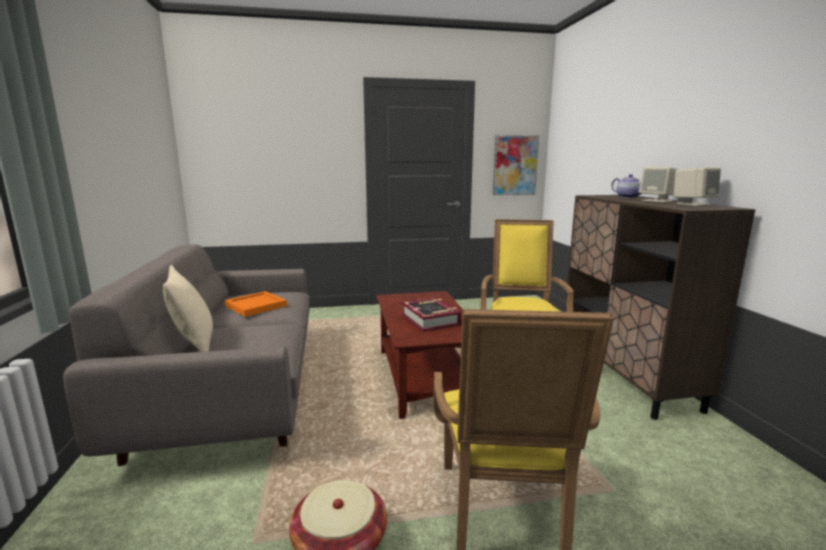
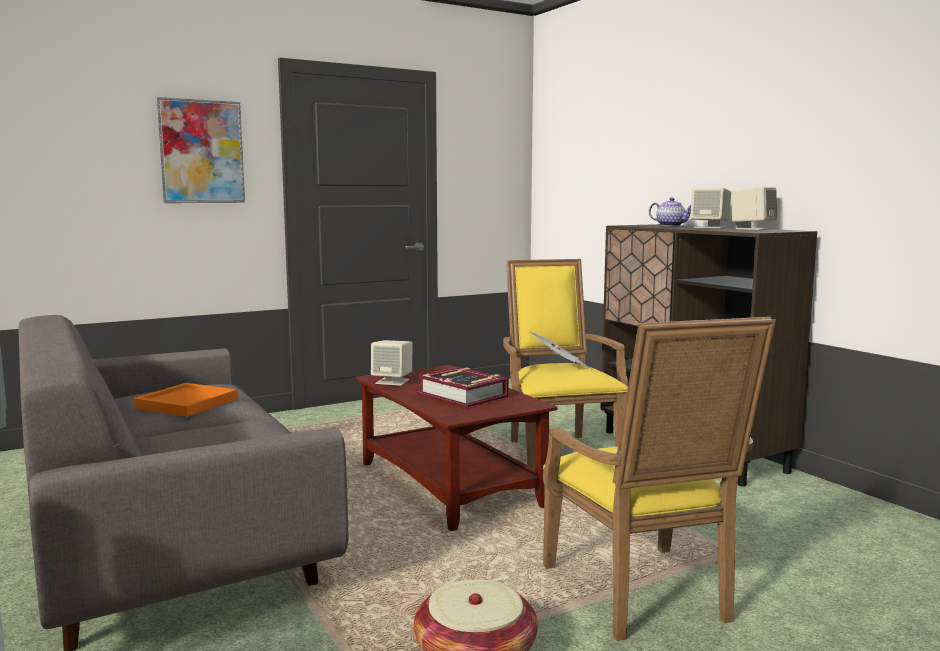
camera: 20 degrees left, 5 degrees down
(194, 344) = (149, 454): beige pillow -> none
(395, 302) = (393, 381): none -> beige speaker
(515, 165) = (492, 191): picture -> picture (202, 152)
(522, 301) = (560, 366): none -> newspaper

